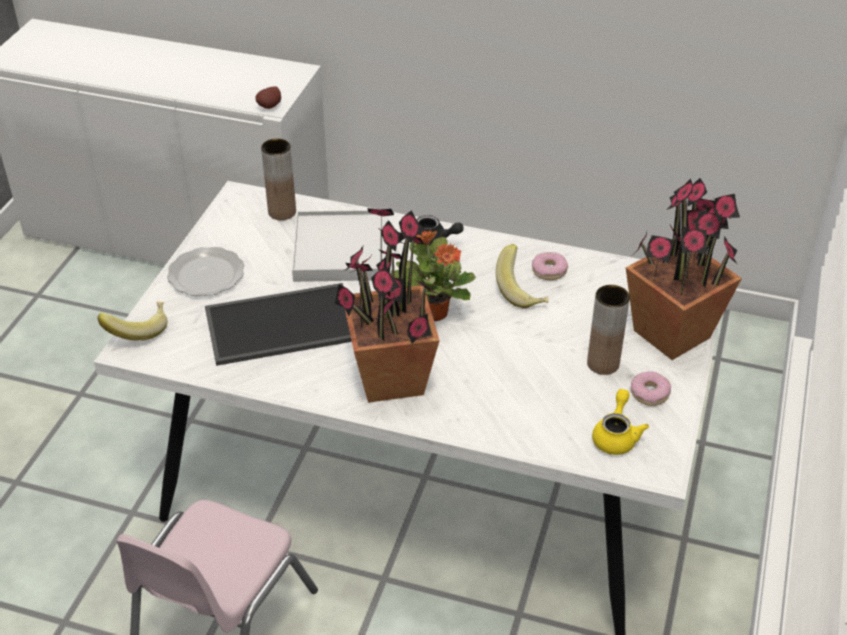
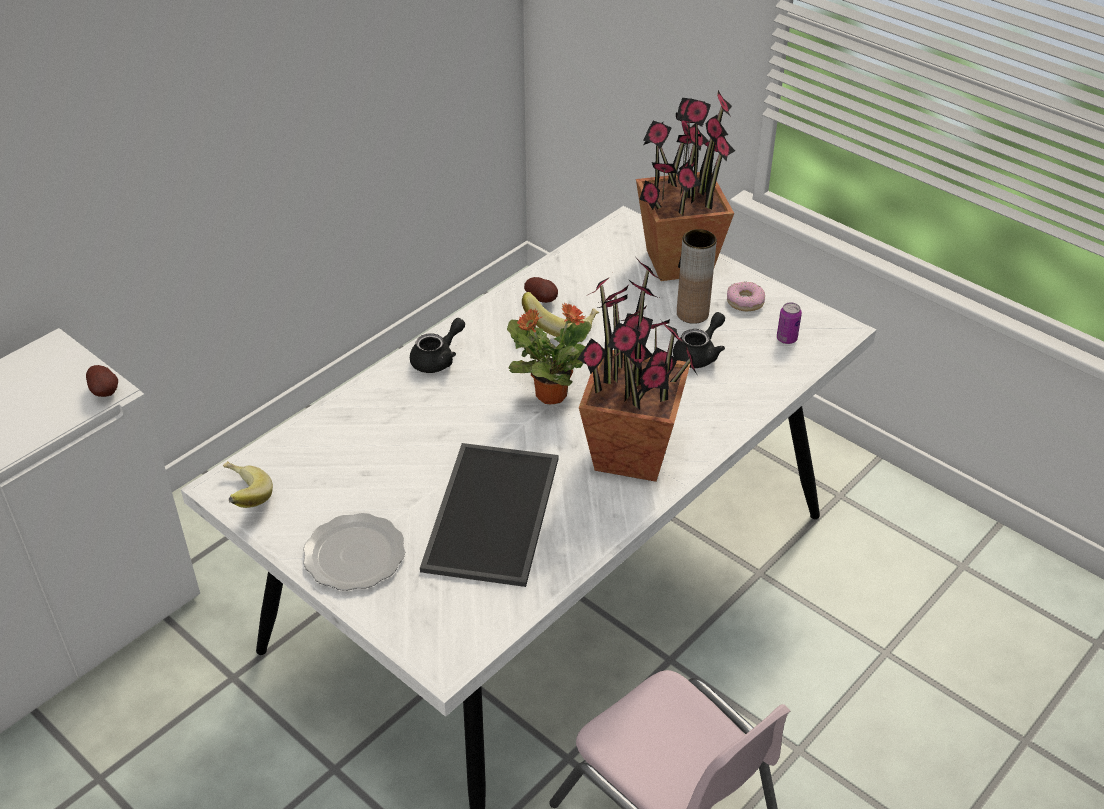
camera: 65 degrees left, 0 degrees up
(138, 330) = (414, 644): banana -> banana (242, 499)
(282, 212) = (288, 458): brown vase -> none
(342, 250) = (400, 429): white tray -> none
(549, 270) = (543, 300): donut -> potato
(549, 383) = (699, 354): none -> black teapot
(616, 436) = (786, 339): yellow teapot -> can

